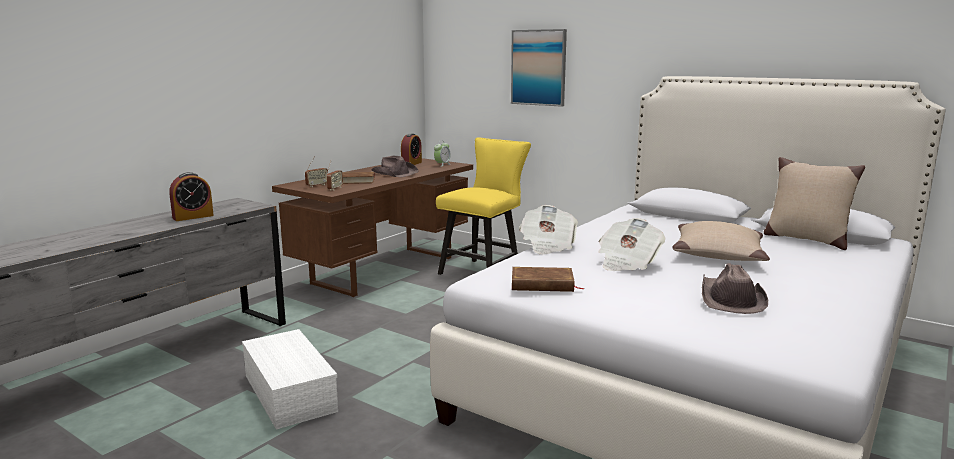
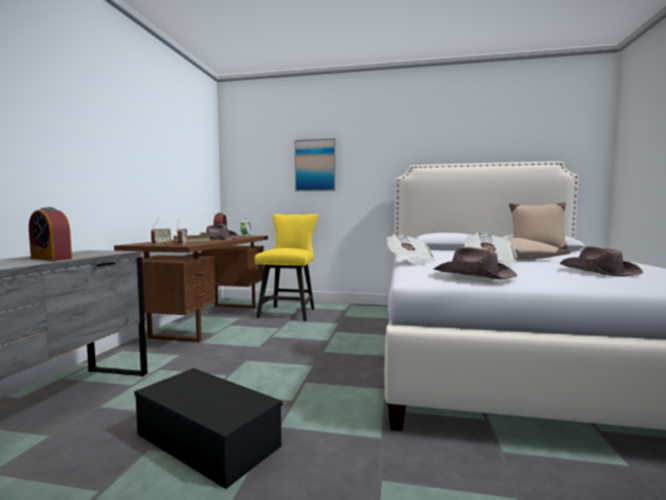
camera: 25 degrees left, 10 degrees down
(193, 217) = (51, 258): alarm clock -> alarm clock turned 90 degrees clockwise
(287, 392) = (204, 440): white storage box -> black storage box
(542, 284) = (474, 275): brown book -> brown hat

